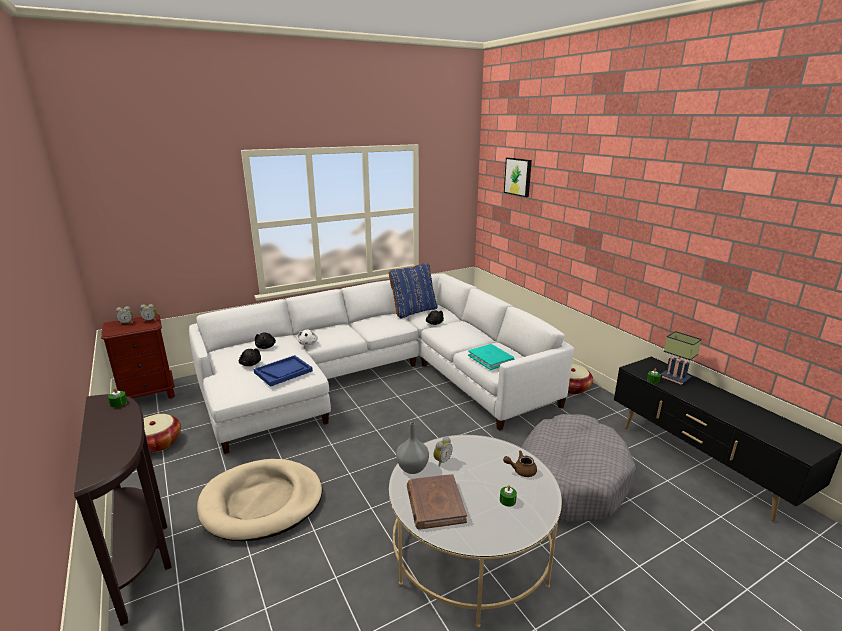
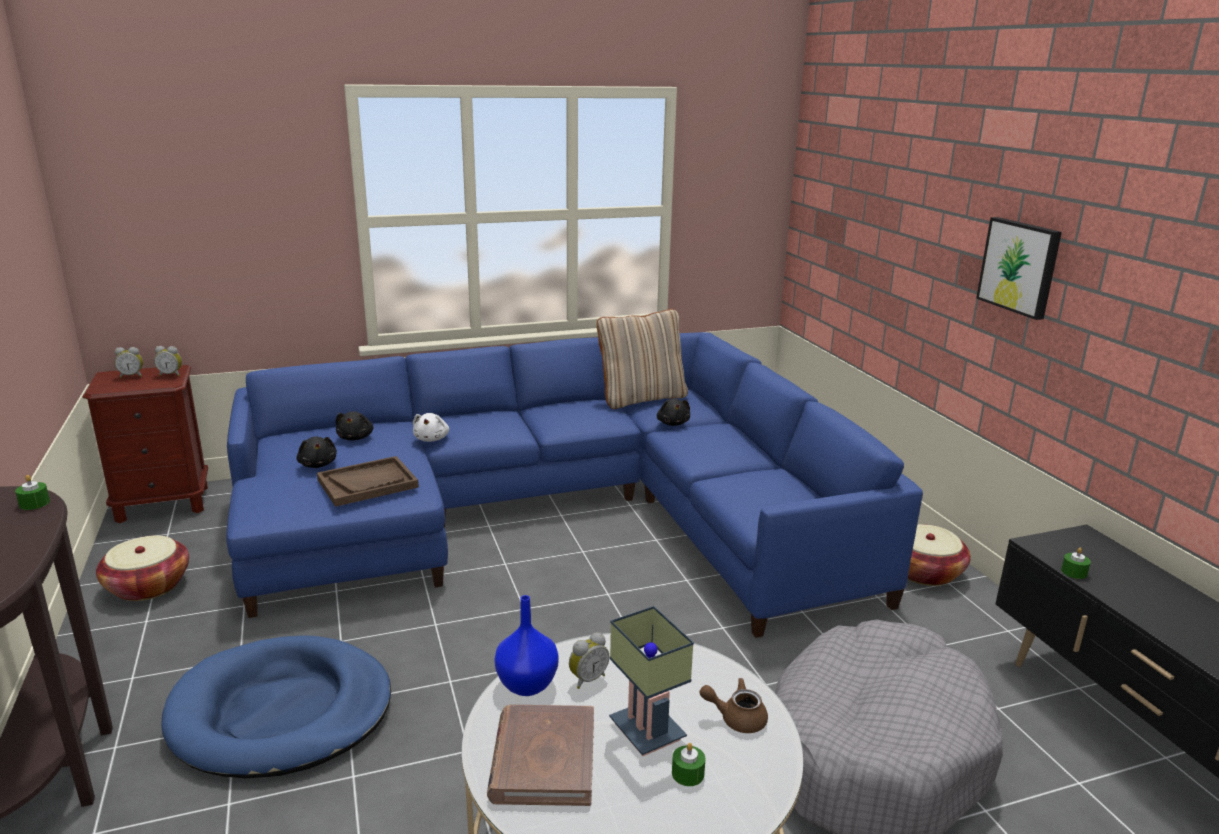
camera: 10 degrees right, 0 degrees up
(262, 502) = (281, 712): beige dog bed -> blue dog bed
(283, 372) = (368, 483): blue tray -> brown tray
(377, 378) = (556, 514): white sofa -> blue sofa
(412, 468) = (526, 685): grey vase -> blue vase
(413, 311) = (641, 398): blue pillow -> beige pillow
(491, 359) = (756, 497): turquoise book -> none
(518, 176) = (863, 153): picture -> picture (1020, 266)
(673, 378) = (1121, 572): table lamp -> table lamp (643, 731)

